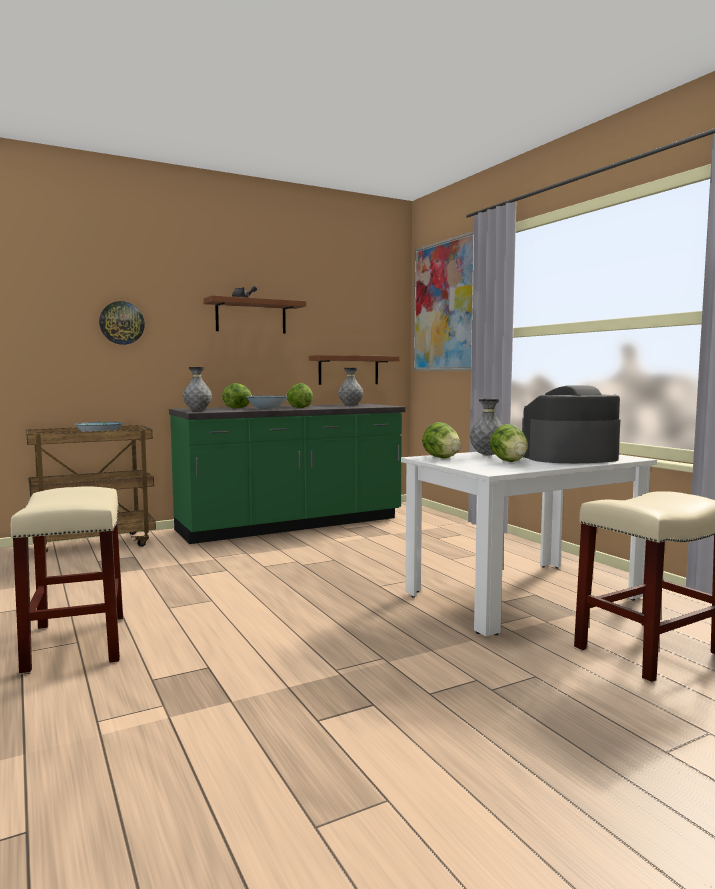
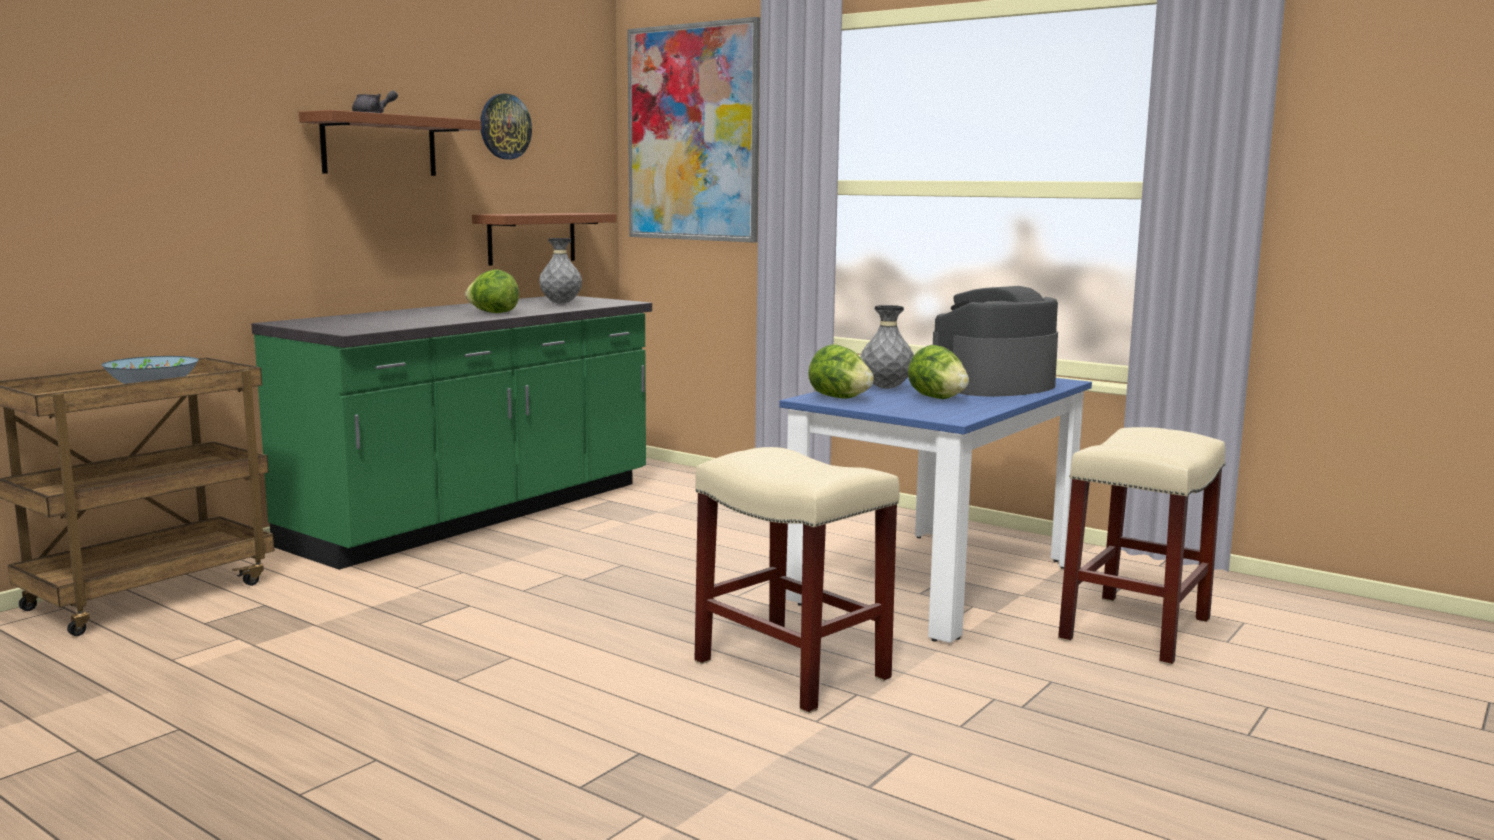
camera: 25 degrees left, 5 degrees up
(75, 643) = (375, 761): beige stool -> beige stool (789, 669)
(121, 323) = (155, 160): wall clock -> wall clock (504, 126)
(197, 410) = (337, 328): grey vase -> none
(238, 408) = (386, 317): lettuce -> none
(267, 409) = (450, 318): bowl -> none
(523, 595) = (935, 581): white dining table -> blue dining table

